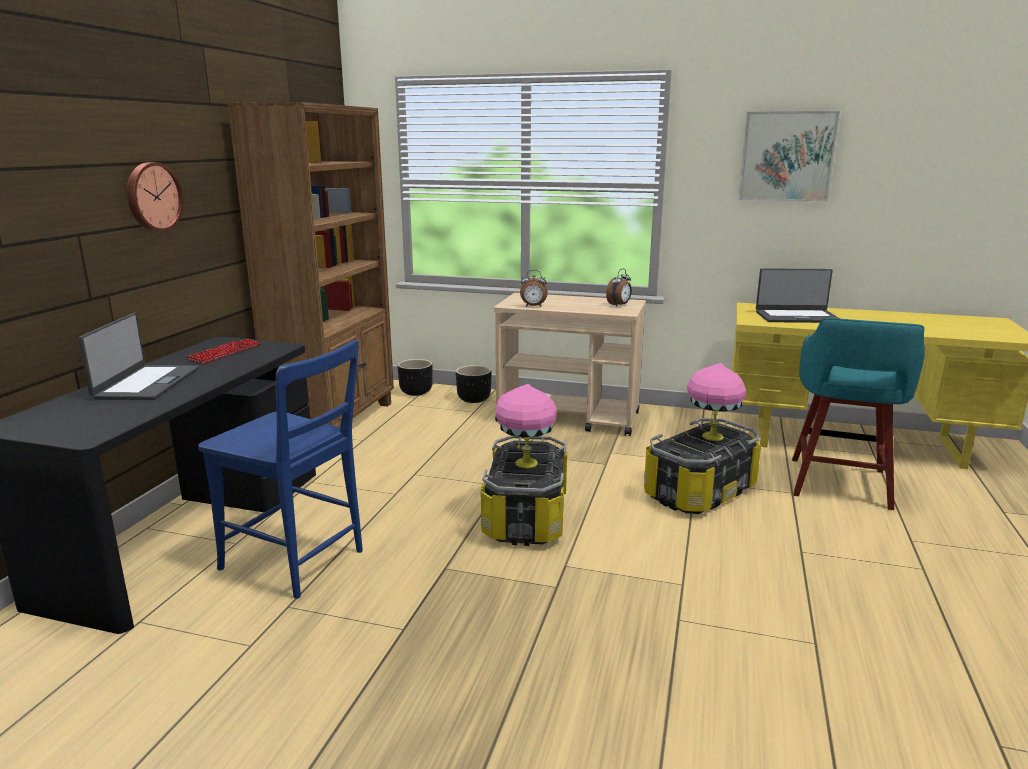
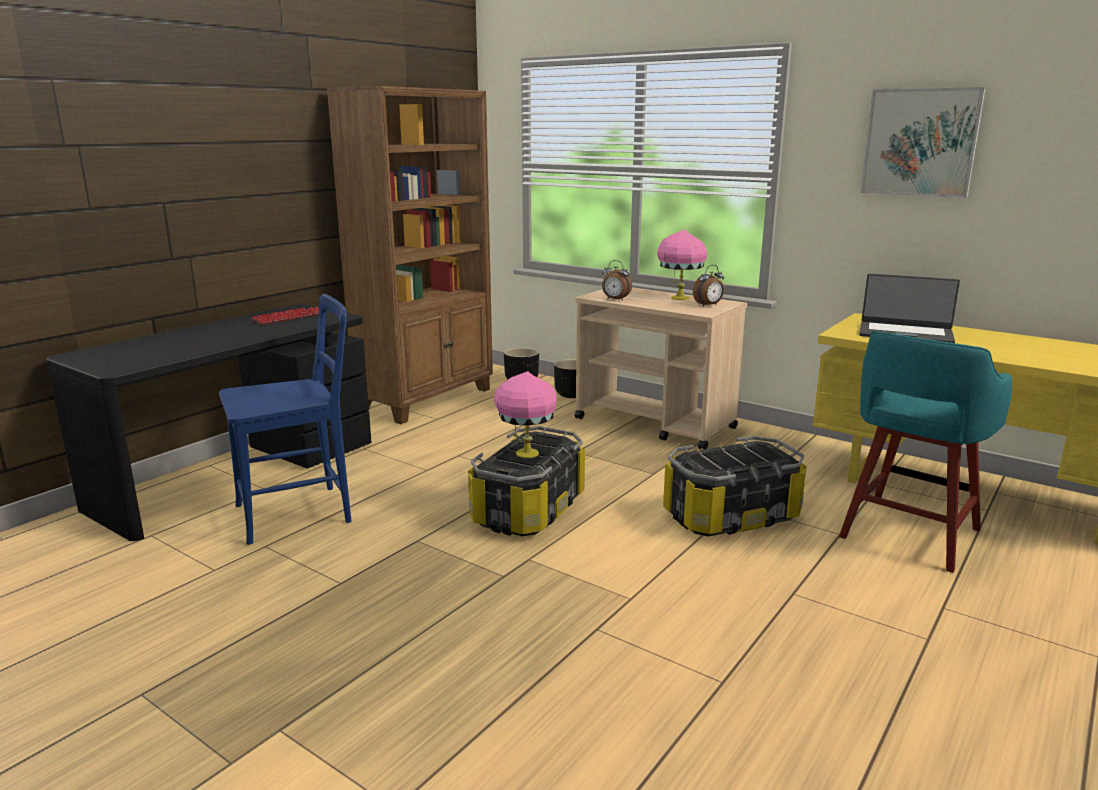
camera: 20 degrees right, 0 degrees up
(146, 383) = (201, 335): laptop -> none
(152, 197) = (241, 172): wall clock -> none
(298, 562) = (300, 512): blue chair -> blue chair turned 75 degrees counterclockwise
(711, 436) = (747, 456): pink table lamp -> pink table lamp (679, 298)

